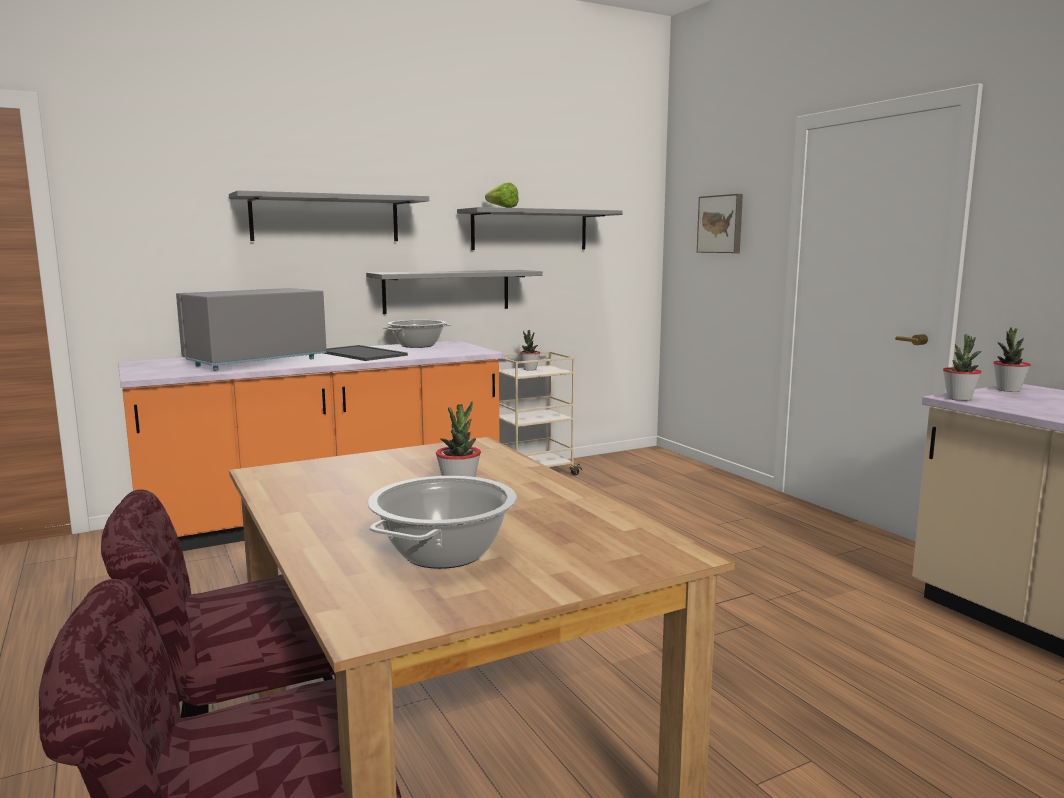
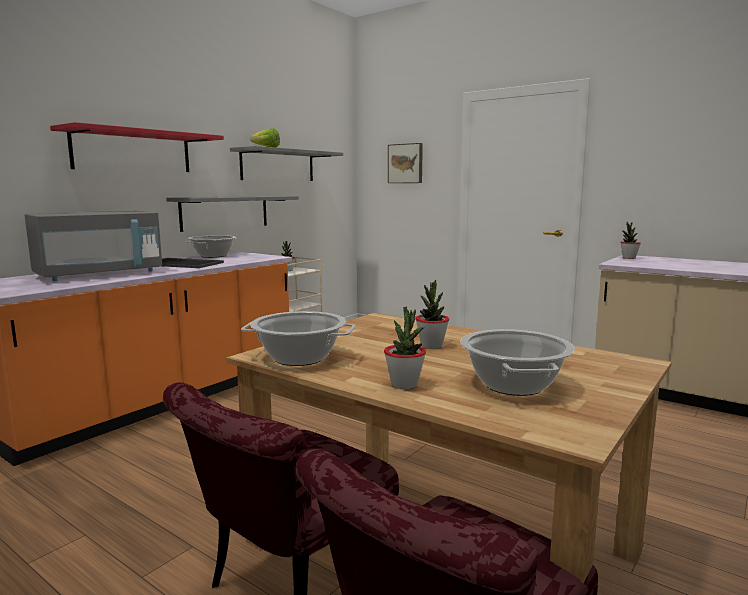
camera: 25 degrees left, 0 degrees up
(255, 361) = (99, 274): grey microwave -> grey microwave turned 150 degrees counterclockwise
(291, 481) = (299, 358): none -> cooking pot
(326, 218) = (133, 151): grey shelf -> red shelf
(959, 399) = (619, 264): potted plant -> potted plant (404, 384)

